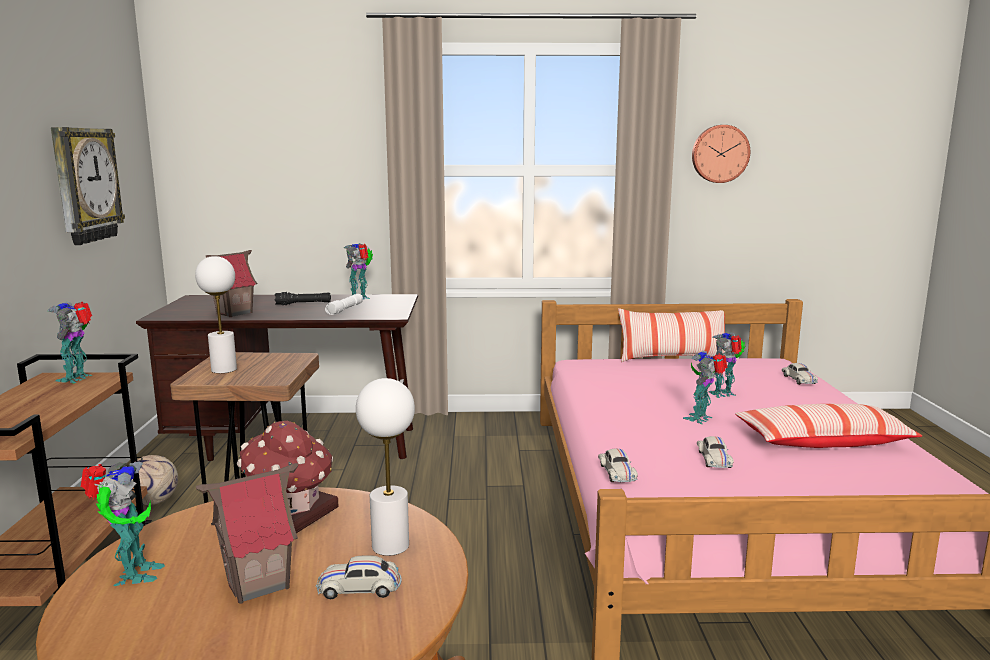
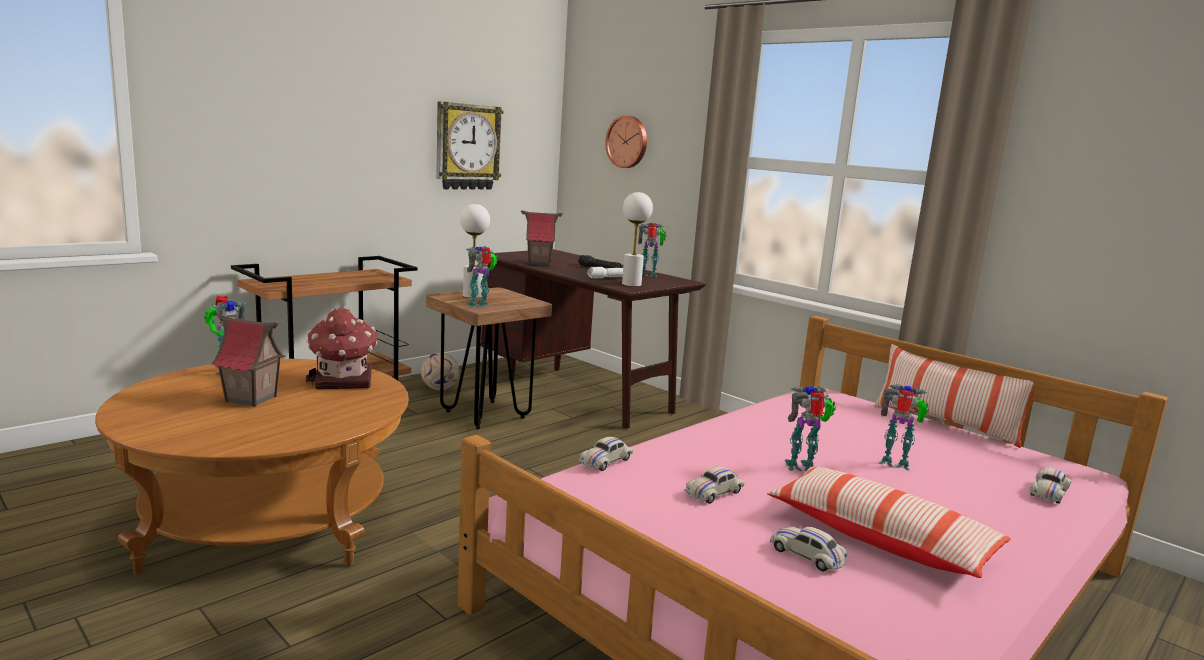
camera: 45 degrees right, 0 degrees up
(78, 378) = (381, 275): toy robot -> toy robot (480, 305)
(359, 588) = (274, 422): white toy car -> white toy car (807, 555)
(391, 545) = (338, 414): white table lamp -> white table lamp (632, 284)
(719, 154) = (1090, 168): wall clock -> wall clock (628, 142)

